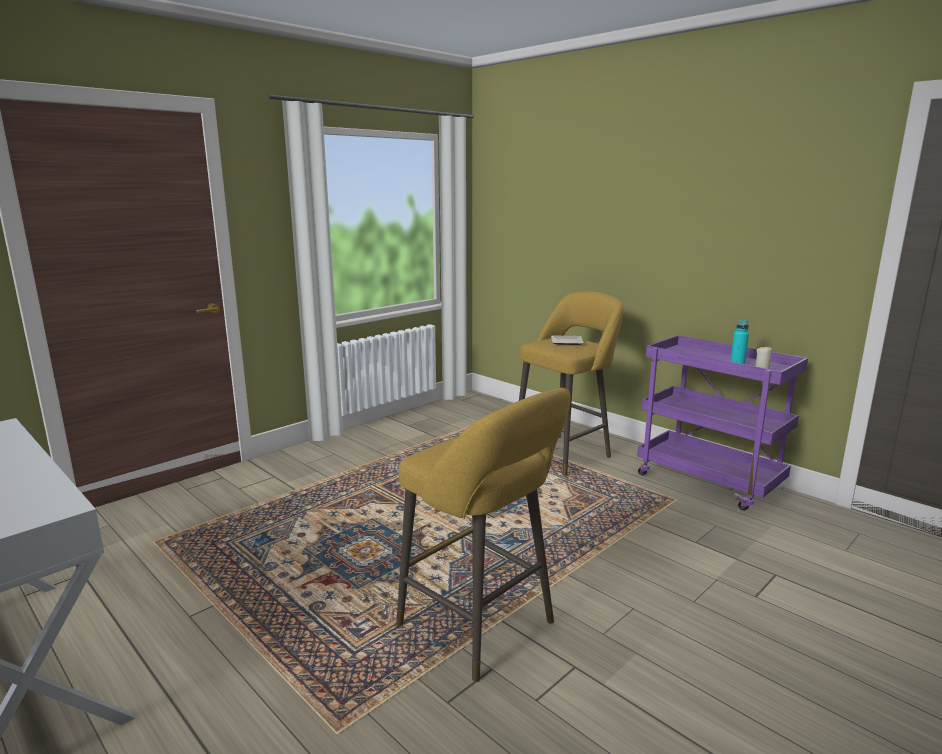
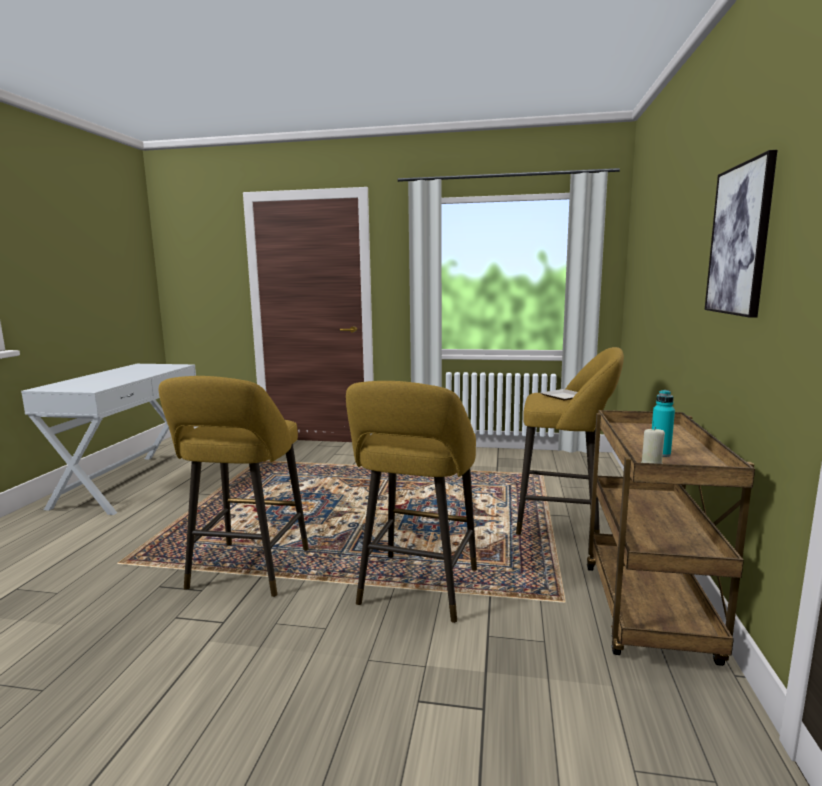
camera: 55 degrees right, 5 degrees down
(610, 547) = (416, 590): none -> yellow stool
(709, 482) = (649, 614): purple cart -> brown cart
(738, 211) = (740, 240): none -> picture

